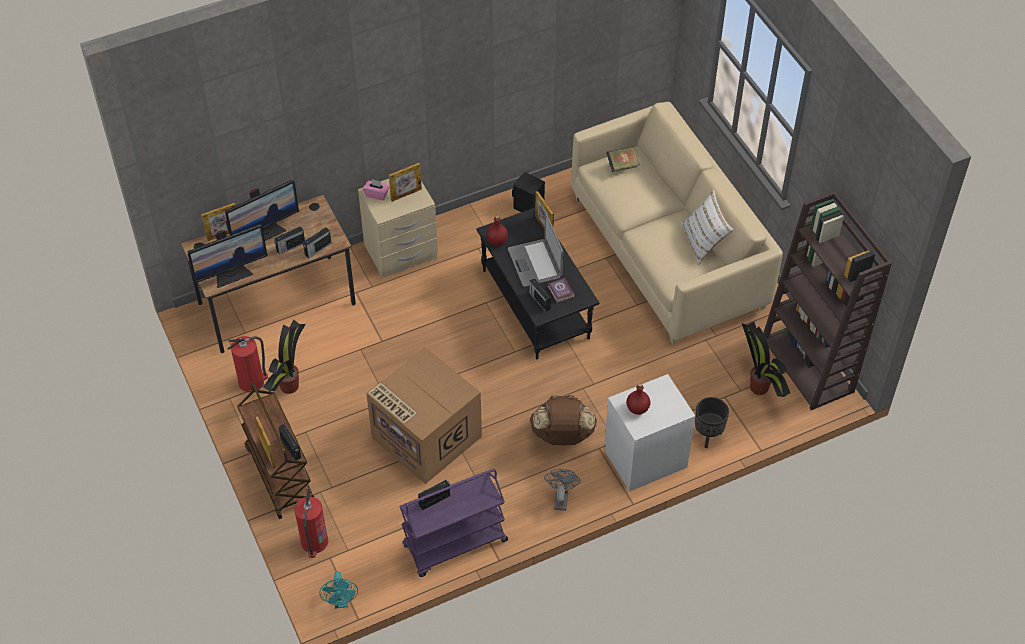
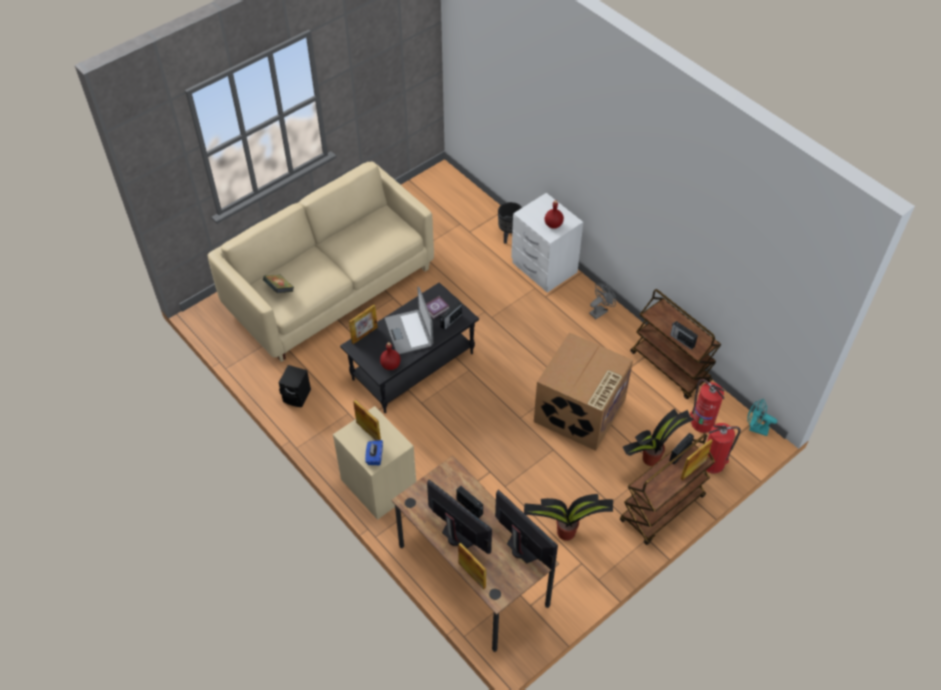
camera: 105 degrees left, 0 degrees up
(252, 381) = (572, 566): fire extinguisher -> fire extinguisher (702, 422)
(317, 249) = (465, 482): radio -> none
(341, 602) = (755, 428): turquoise fan -> turquoise fan turned 135 degrees counterclockwise
(376, 194) = (374, 457): pink tissue box -> blue tissue box
(454, 544) = (670, 367): purple cart -> brown cart
(535, 263) = (409, 332): laptop -> laptop turned 105 degrees clockwise
(560, 498) = (600, 311): grey fan -> grey fan turned 150 degrees clockwise
(562, 436) = (543, 321): brown backpack -> none
(703, 242) = (357, 223): white pillow -> none
(759, 388) = (454, 213): potted plant -> potted plant (652, 458)
(808, 366) = (424, 189): brown bookcase -> none

